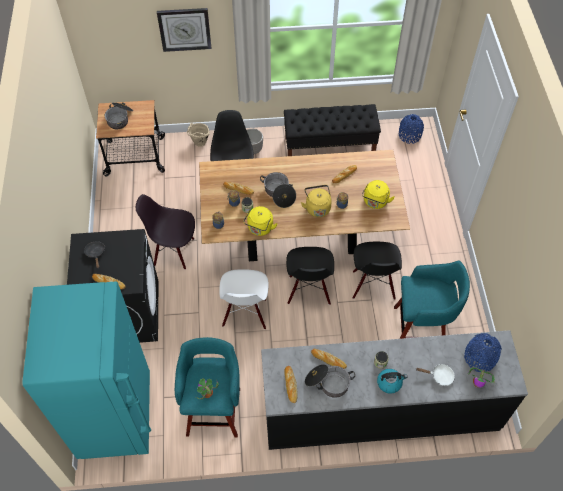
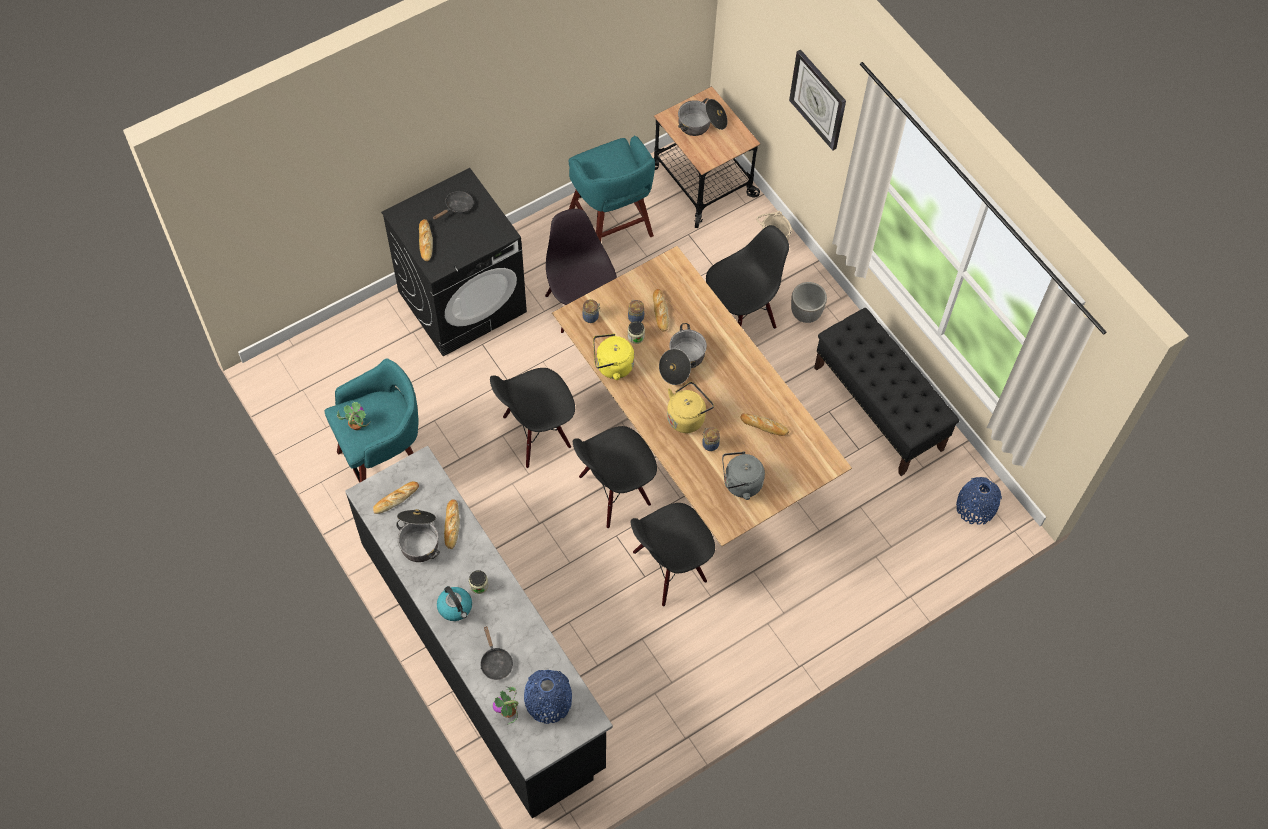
camera: 60 degrees right, 5 degrees up
(116, 416) = (324, 366): turquoise fridge -> none
(245, 313) = (536, 433): white chair -> black chair
(375, 202) = (740, 484): yellow kettle -> grey kettle
(421, 328) = (635, 658): turquoise stool -> turquoise stool (611, 225)
(439, 376) = (495, 662): white frying pan -> black frying pan

